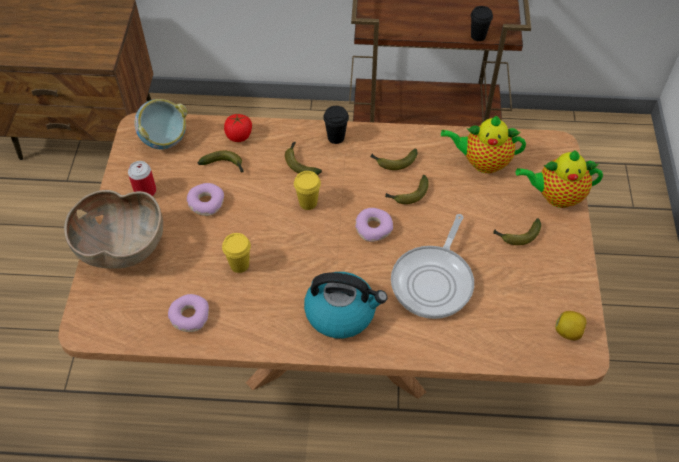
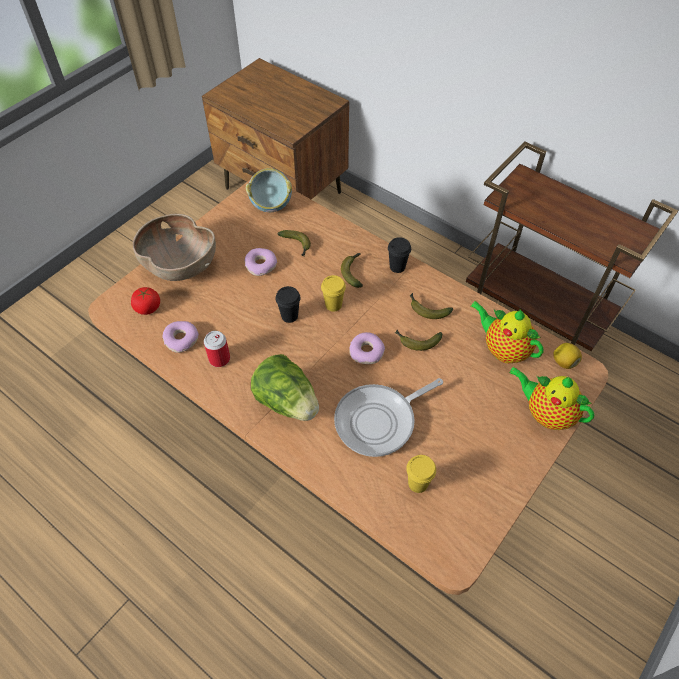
camera: 35 degrees right, 0 degrees up
(145, 191) = (227, 235): can -> can (219, 359)
(239, 136) = (325, 229): tomato -> tomato (148, 308)
(239, 265) = (245, 323): yellow cup -> yellow cup (418, 483)
(341, 312) = (287, 402): kettle -> lettuce
(478, 36) = (595, 246): black cup -> black cup (289, 316)
(517, 236) = (481, 426): banana -> none
(568, 332) = (457, 533): lemon -> lemon (564, 362)

